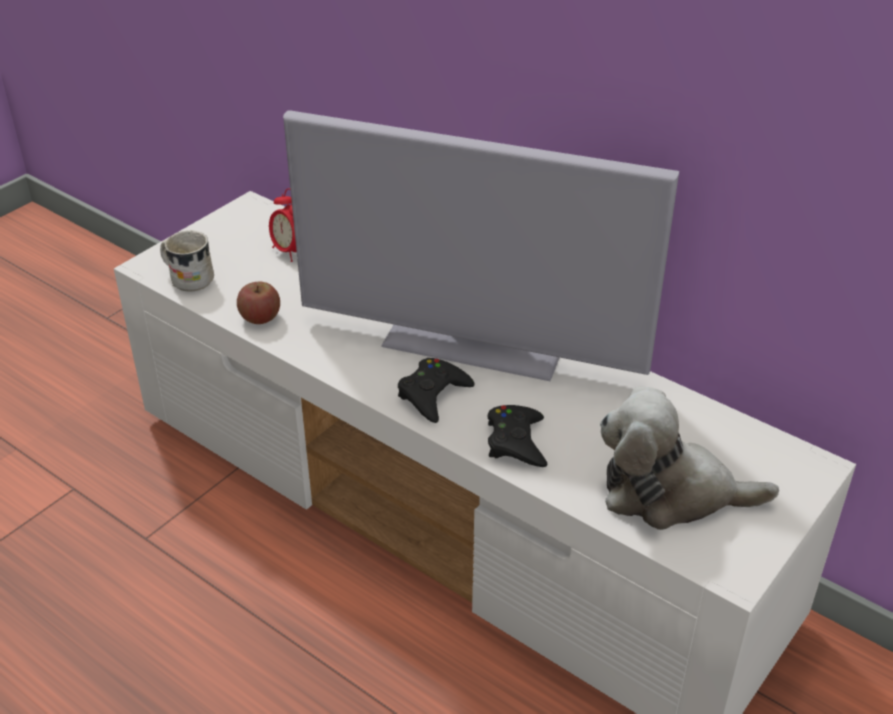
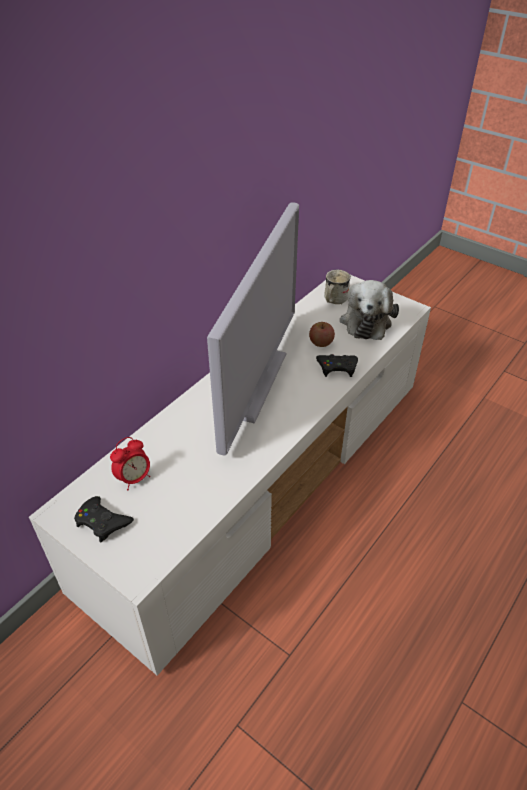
camera: 90 degrees left, 5 degrees up
(187, 278) = (162, 544): white mug -> white mug (333, 300)
(260, 317) = (219, 489): apple -> apple (321, 342)
(433, 395) = (300, 399): black game controller -> black game controller (102, 522)

